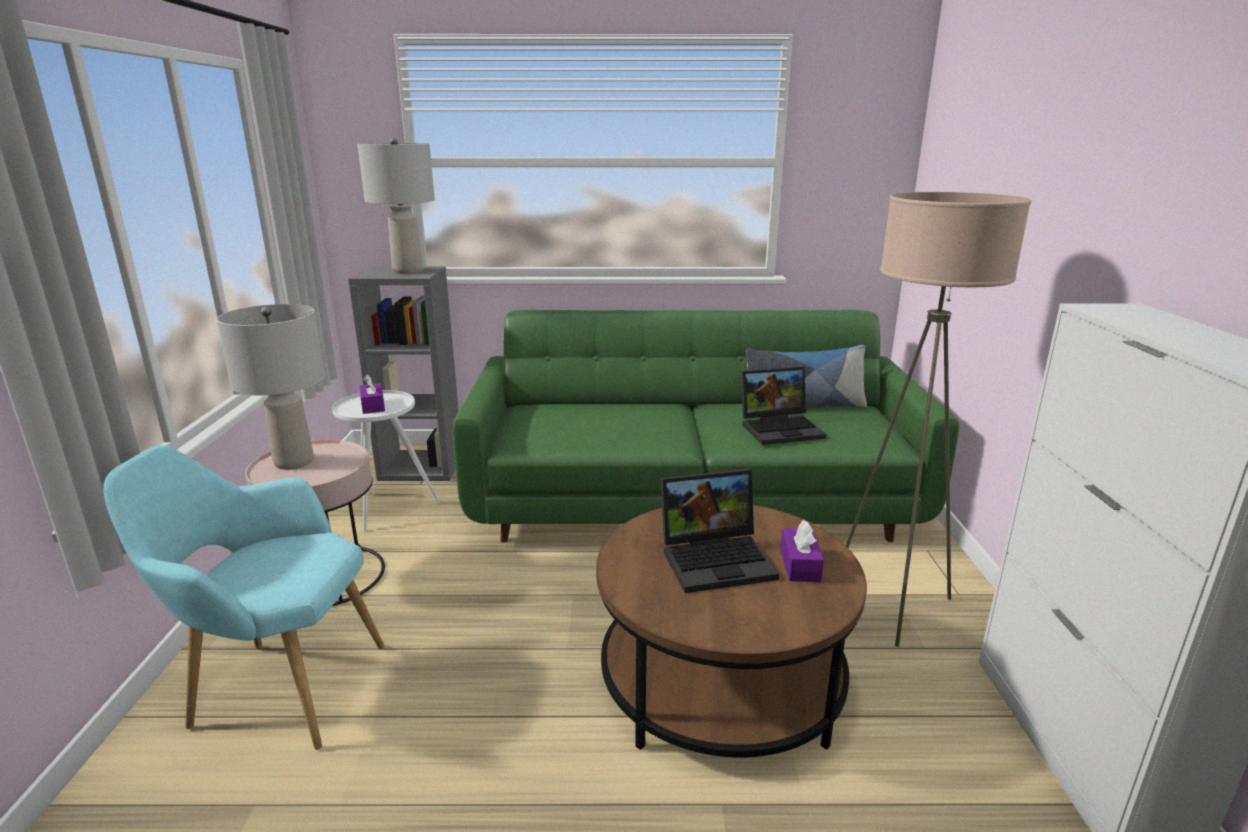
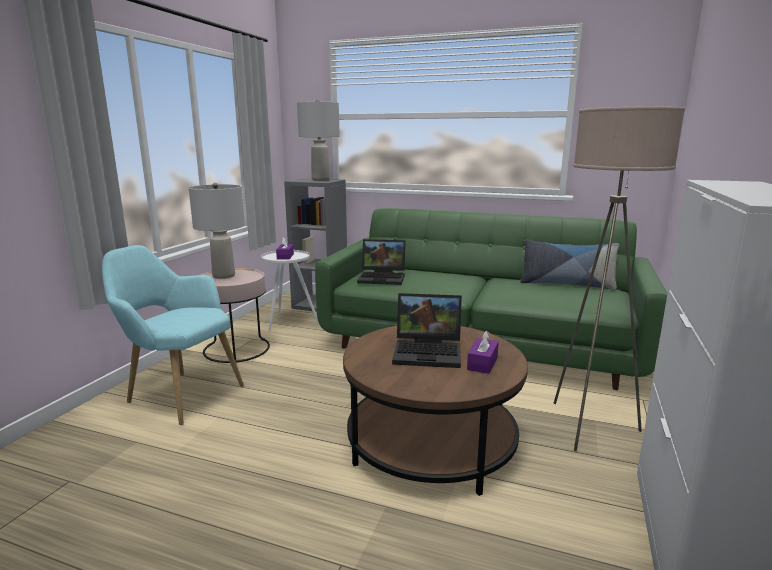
camera: 20 degrees right, 5 degrees down
(781, 428) = (537, 294): laptop -> laptop (383, 278)

